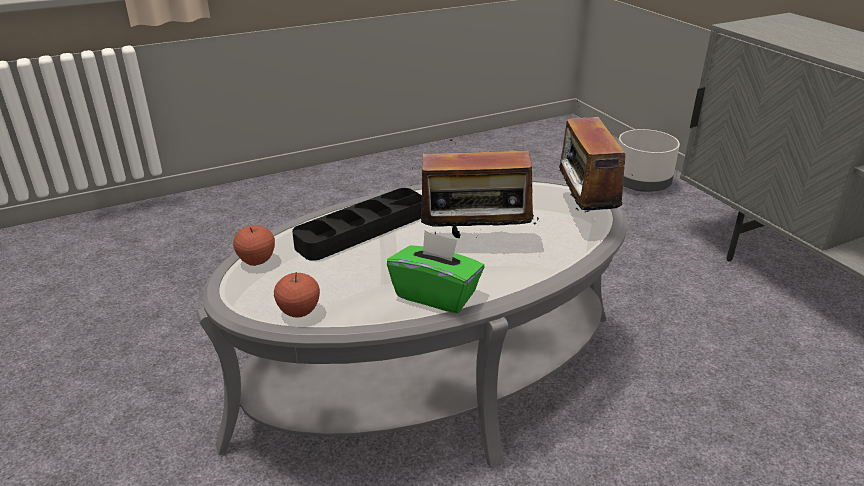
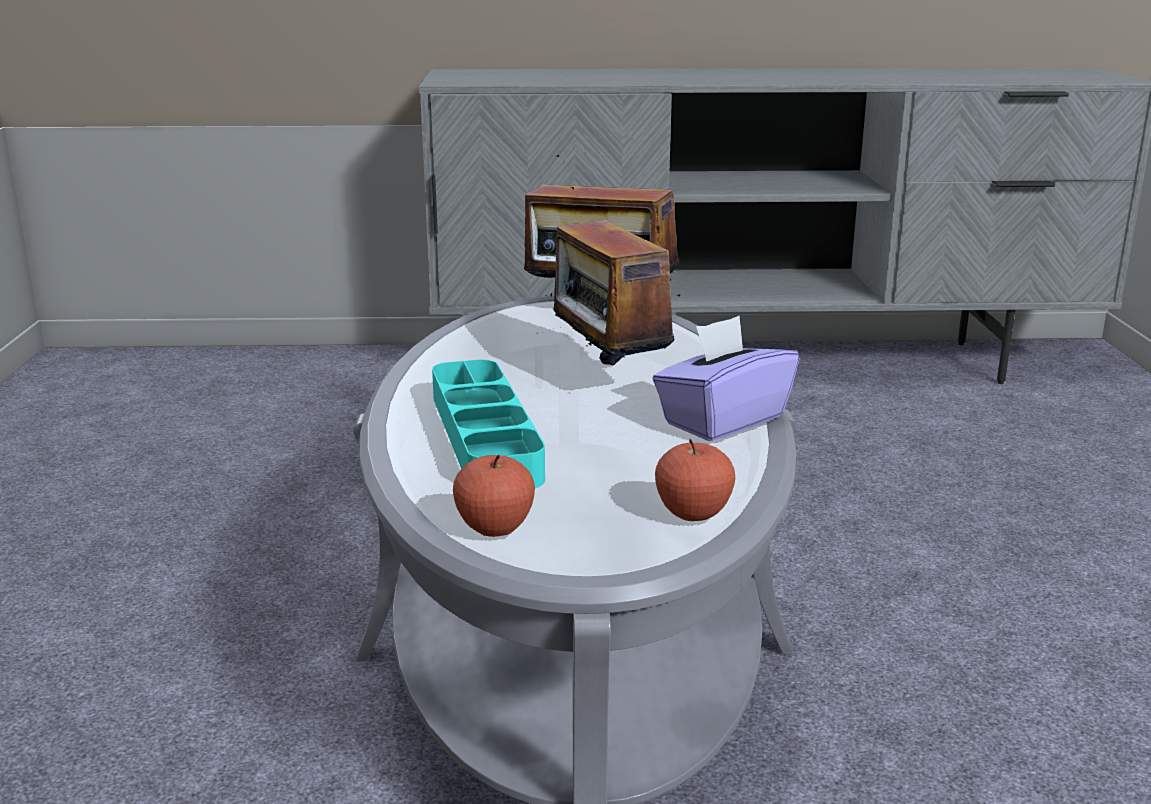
camera: 65 degrees left, 10 degrees down
(362, 230) = (484, 436): black tray -> turquoise tray
(436, 294) = (722, 420): green tissue box -> purple tissue box
(475, 242) = (607, 377): radio -> radio turned 135 degrees clockwise
(642, 183) = (312, 372): grey planter -> none

